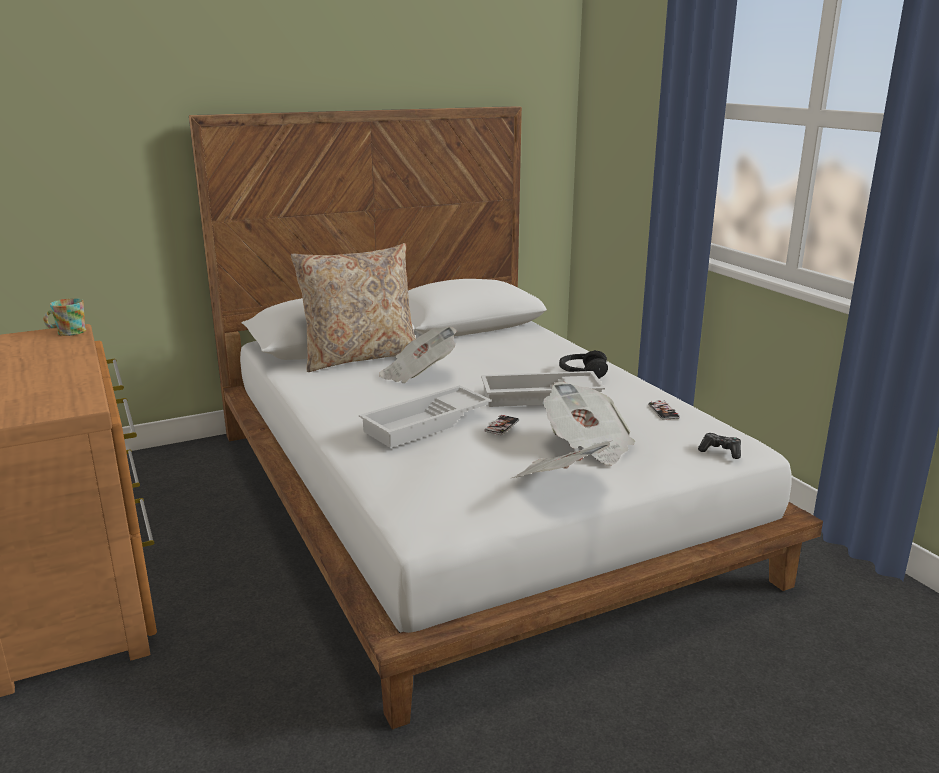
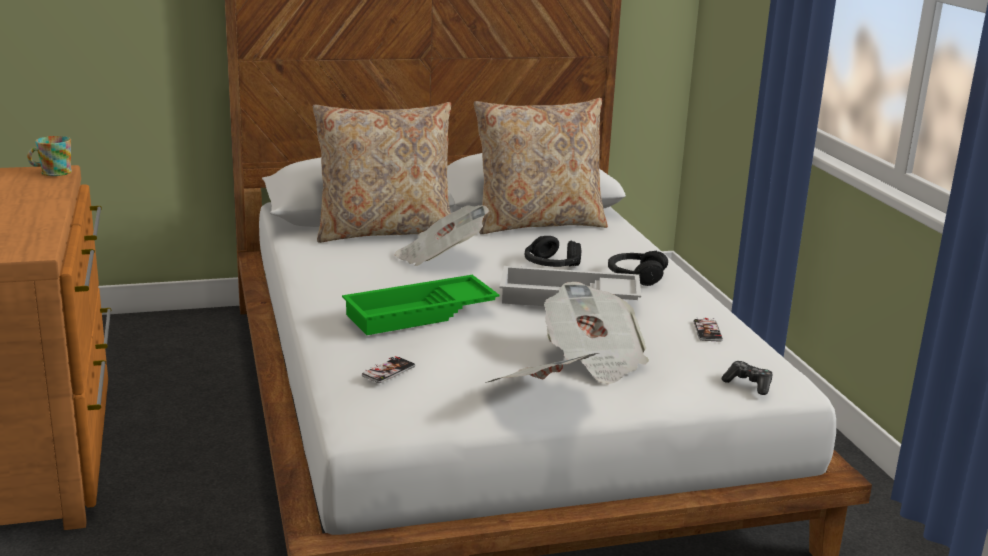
camera: 10 degrees right, 0 degrees up
(427, 424) = (420, 314): white tray -> green tray
(482, 338) = (538, 223): none -> beige pillow
(502, 426) = (504, 326): phone -> phone (388, 371)
(511, 371) = (551, 265): none -> black headphones

